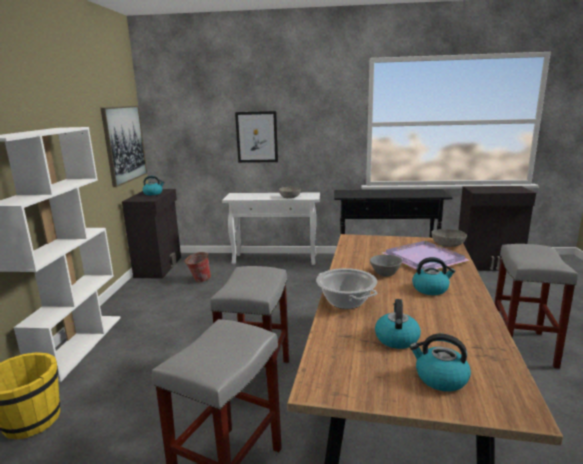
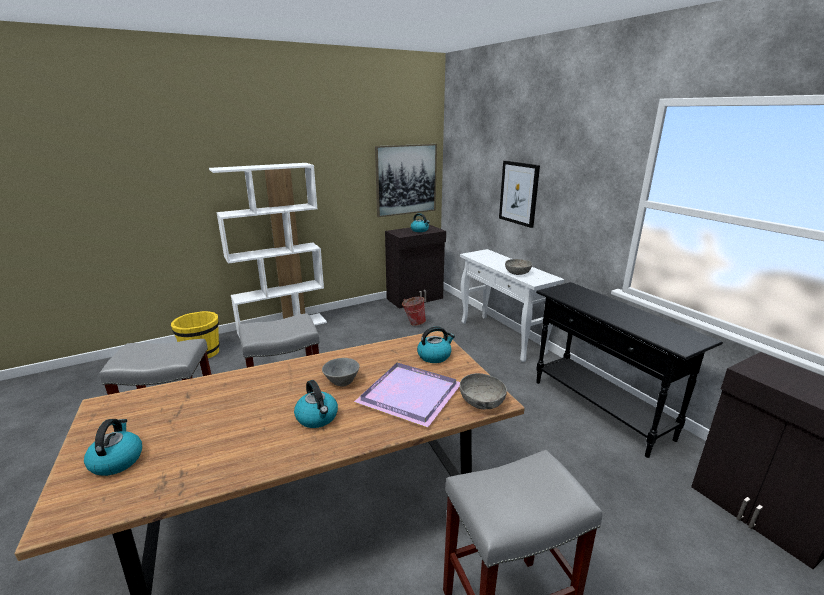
camera: 55 degrees right, 5 degrees up
(346, 301) = (258, 378): cooking pot -> none
(396, 338) = (189, 421): kettle -> kettle (434, 356)

